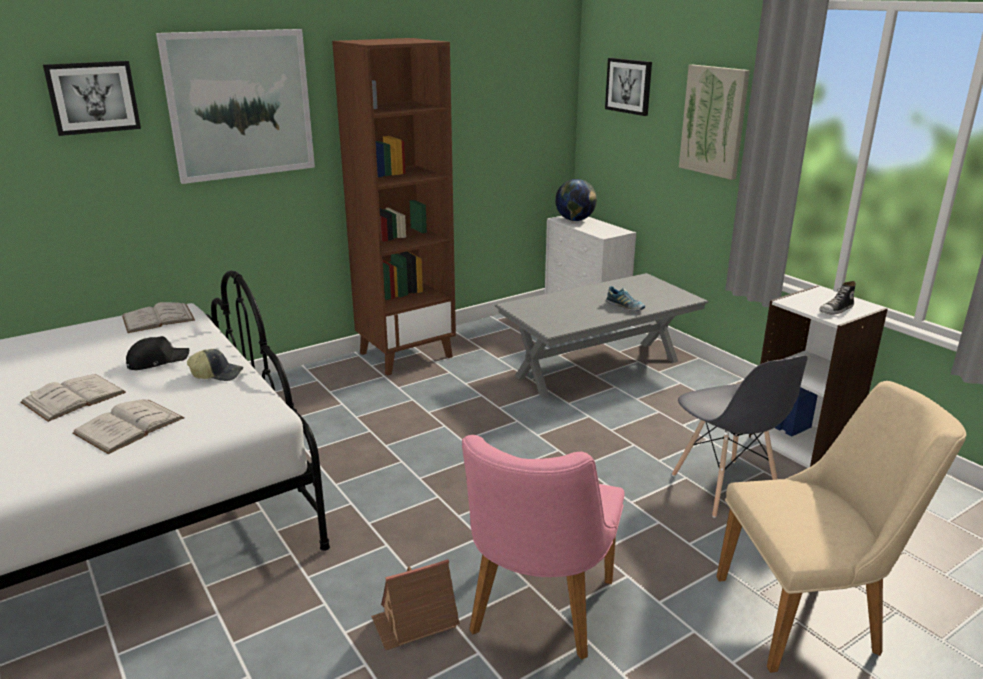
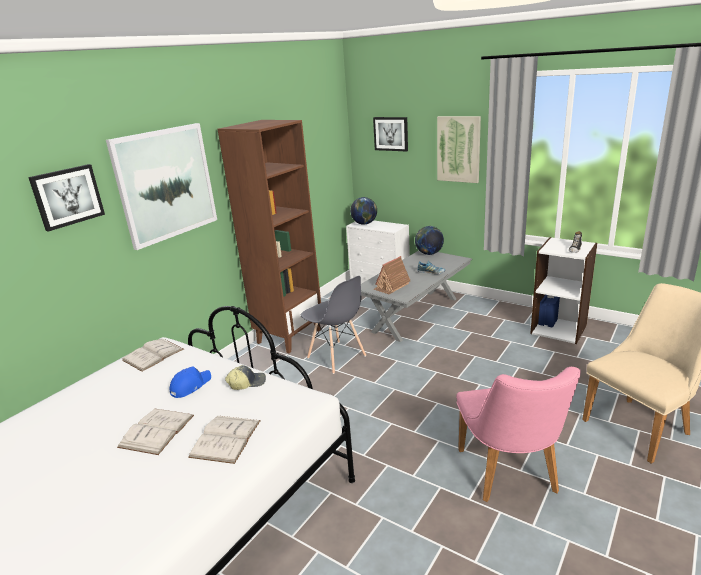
camera: 20 degrees left, 0 degrees up
(157, 361) = (190, 386): black cap -> blue cap
(415, 621) = (447, 507): toy house -> toy house (391, 286)
(650, 282) = (429, 254): none -> globe
(725, 488) = (543, 367): grey chair -> grey chair (336, 357)

